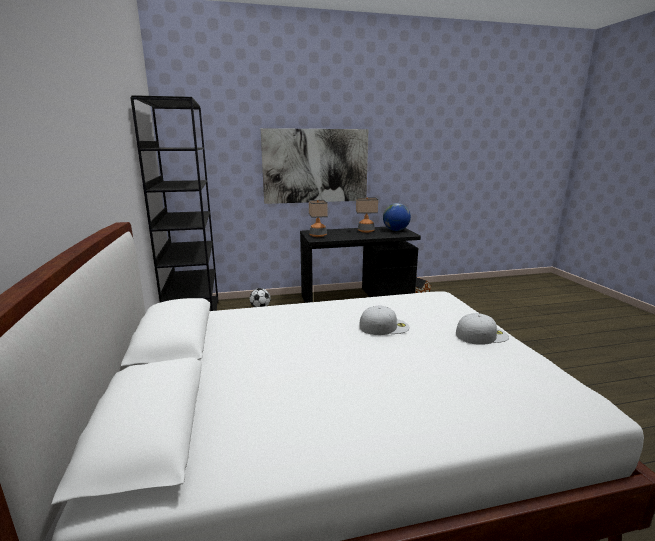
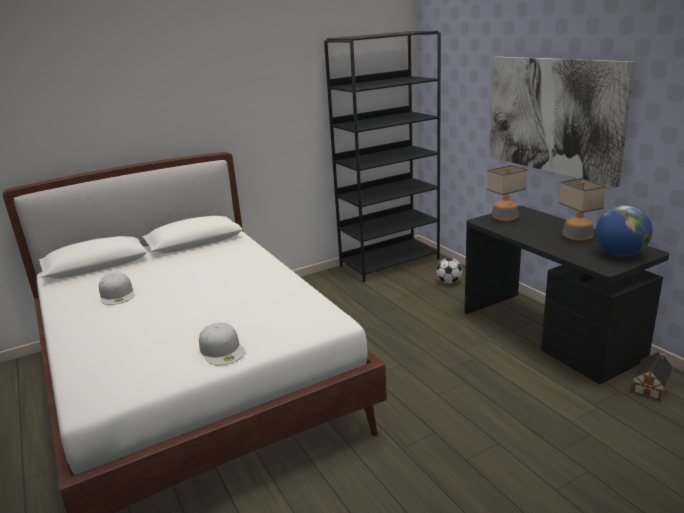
camera: 75 degrees right, 5 degrees up
(384, 326) = (232, 302): white cap -> white cap (117, 294)

